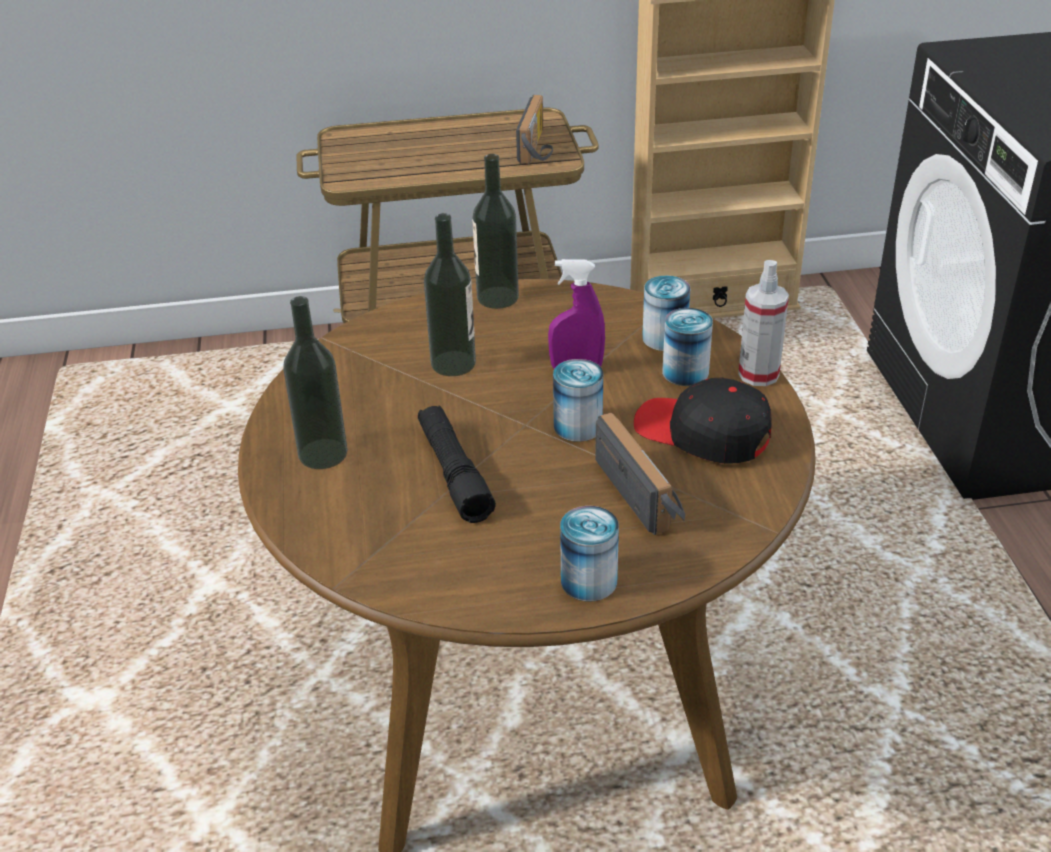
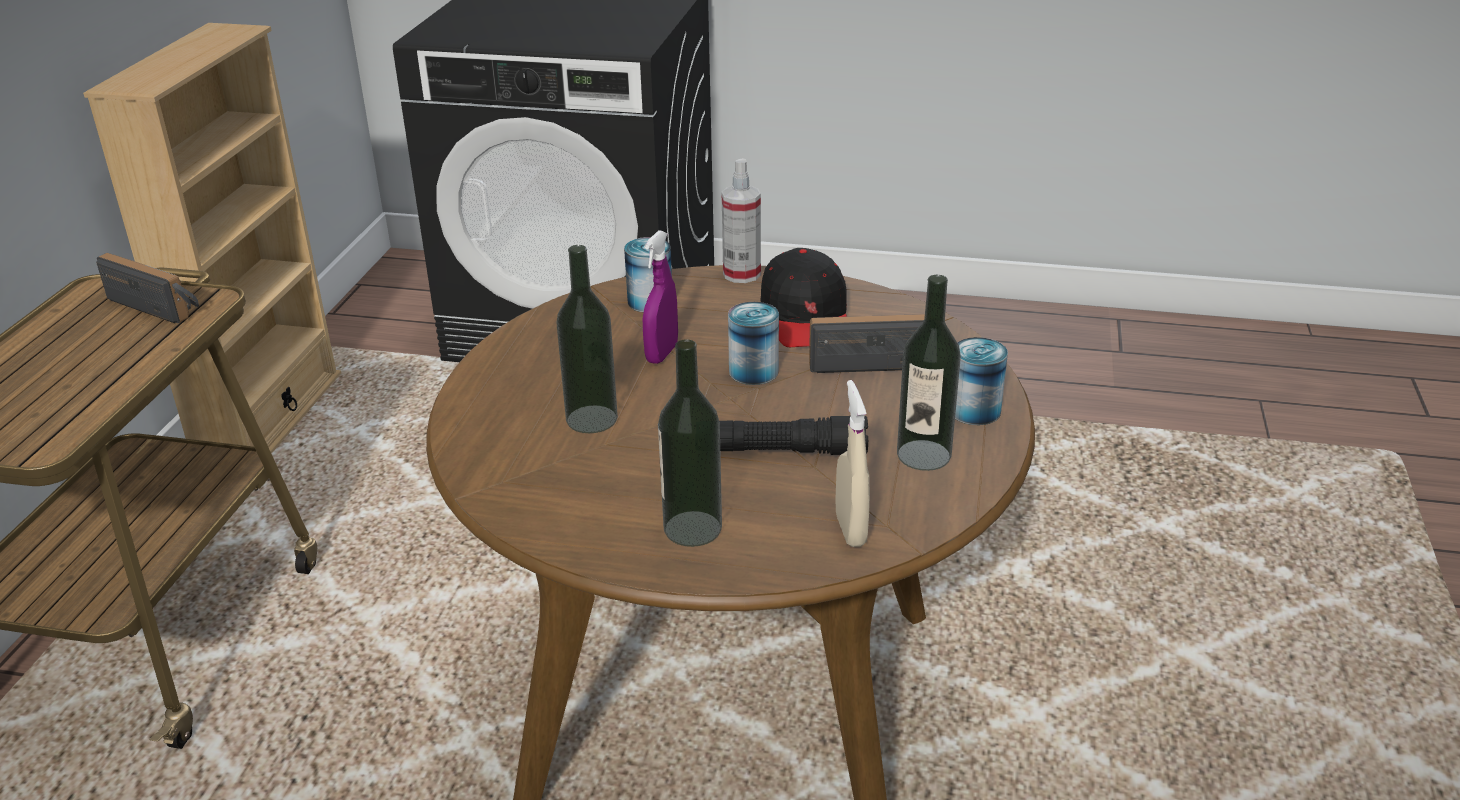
camera: 70 degrees left, 5 degrees down
(351, 539) = (850, 530): none -> beige spray bottle
(497, 297) = (491, 371): bottle -> bottle (923, 455)
(685, 372) = (712, 304): can -> none
(702, 433) = (806, 317): black cap -> black cap turned 60 degrees counterclockwise

